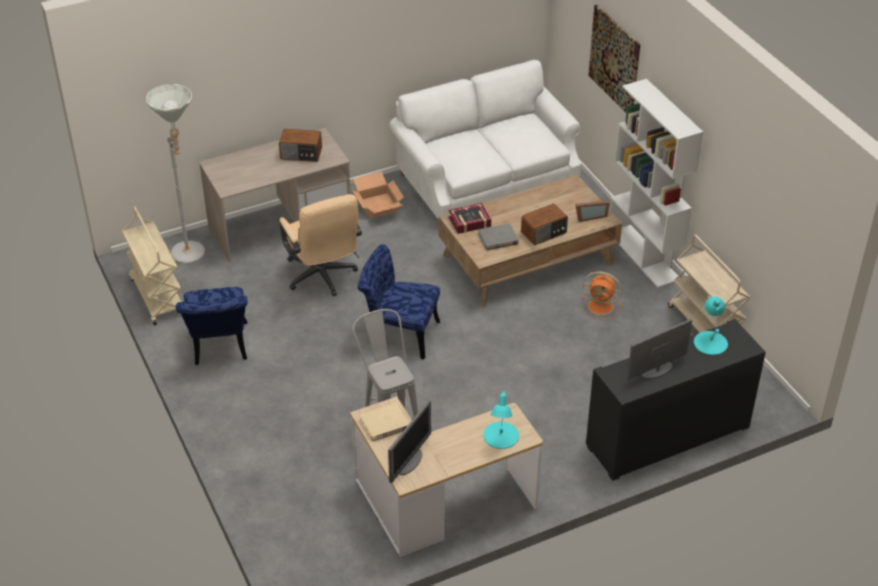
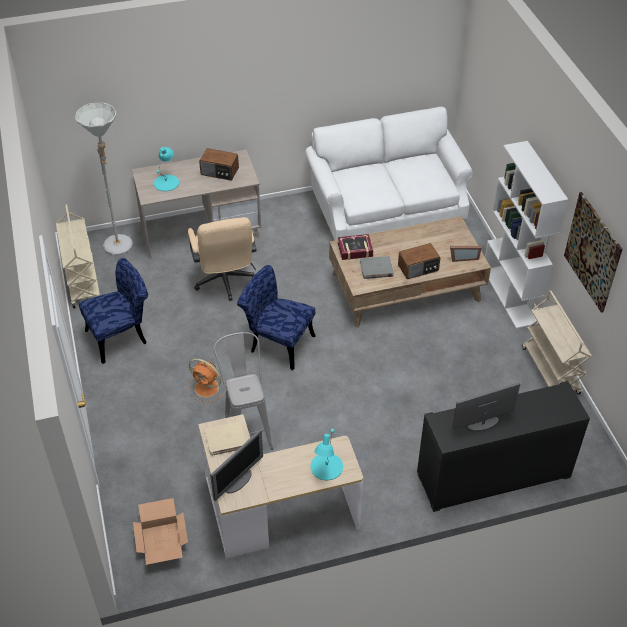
camera: 10 degrees right, 5 degrees up
(219, 348) = (122, 336): blue chair -> blue chair turned 120 degrees counterclockwise
(379, 205) = (289, 221): cardboard box -> cardboard box (163, 541)
(601, 306) = (461, 340): orange fan -> orange fan (207, 388)
(615, 60) = (505, 118): picture -> picture (593, 252)
(710, 342) = (539, 402): turquoise table lamp -> turquoise table lamp (166, 182)

